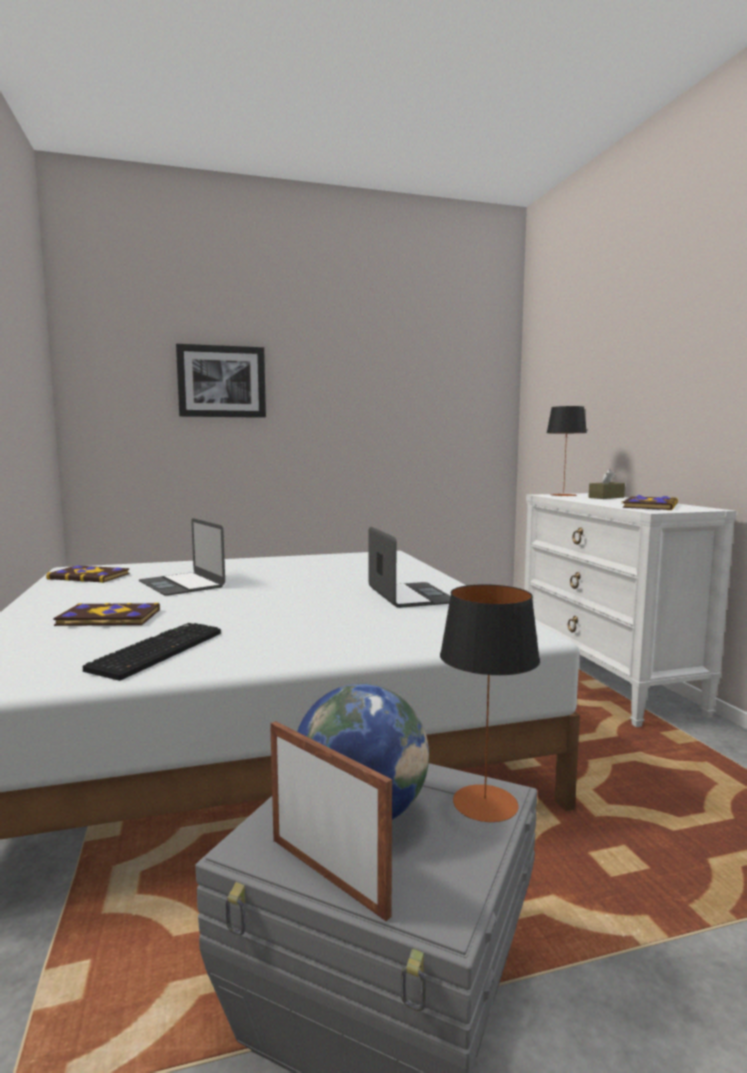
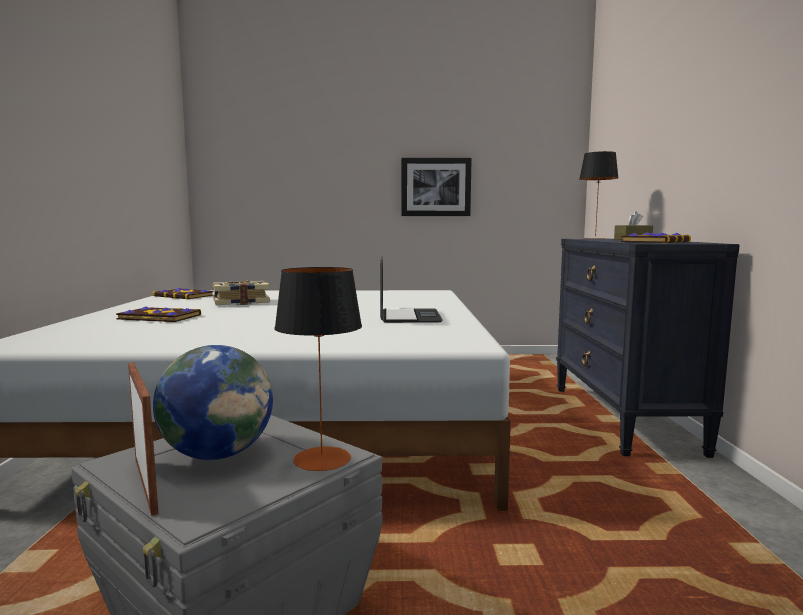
camera: 15 degrees right, 0 degrees up
(157, 650) = (162, 335): keyboard -> none
(182, 584) = (241, 302): laptop -> book
(222, 381) = (313, 147): picture -> picture (435, 187)
(607, 683) = (623, 419): white dresser -> black dresser

